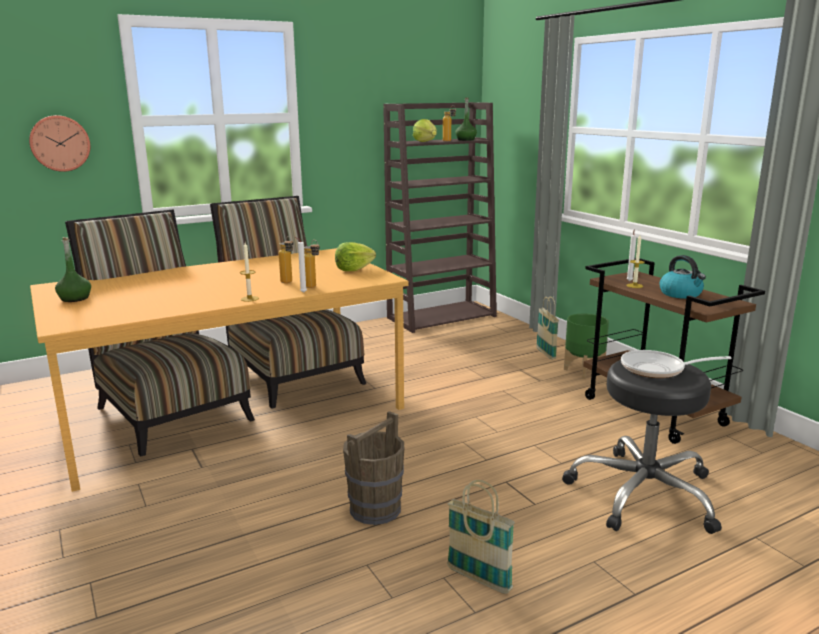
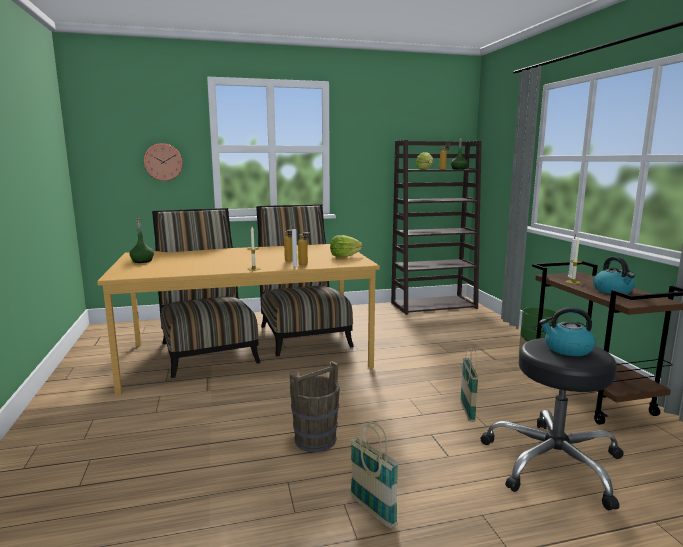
camera: 15 degrees right, 5 degrees down
(545, 353) = (508, 339): basket -> basket (467, 412)
(658, 369) = (567, 349): frying pan -> kettle

